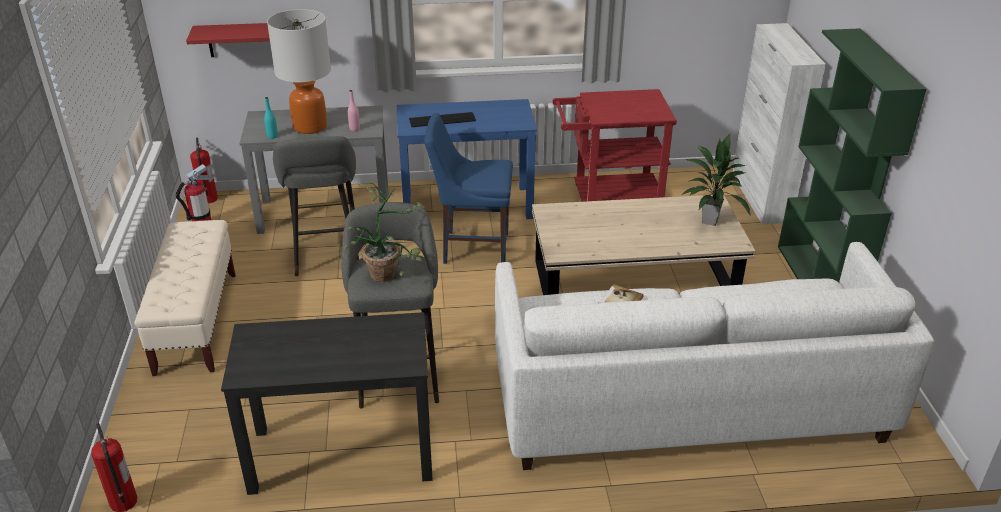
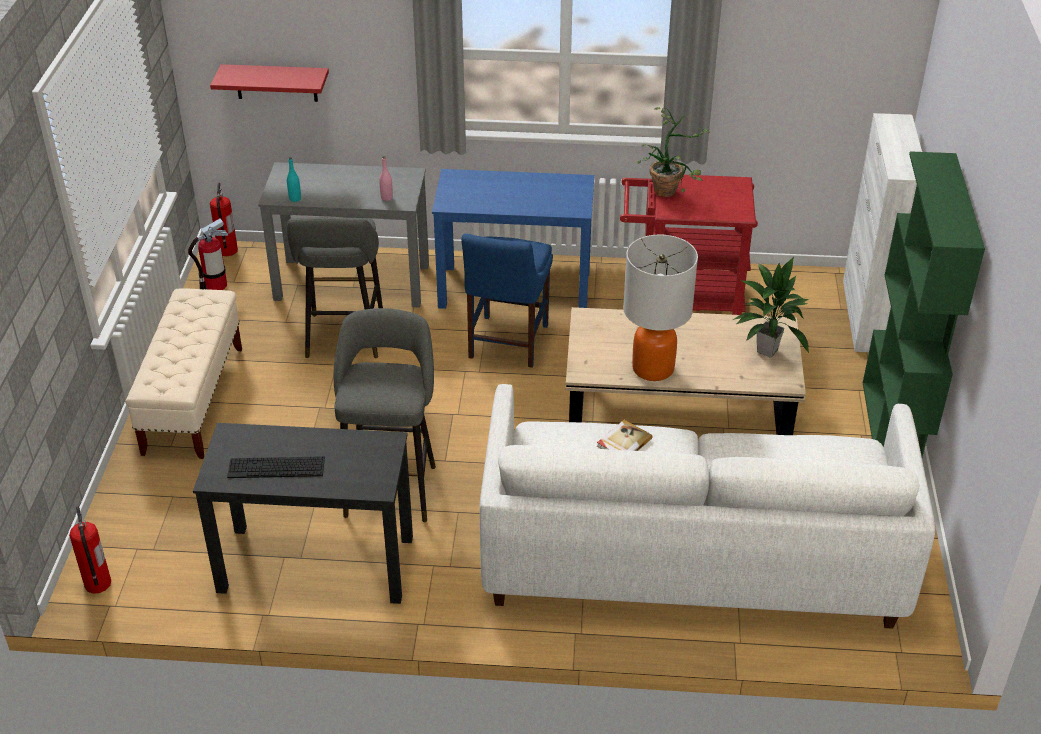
camera: 10 degrees right, 5 degrees up
(310, 127) = (338, 190): table lamp -> table lamp (653, 369)
(389, 272) = (381, 383): potted plant -> potted plant (670, 189)
(442, 120) = (487, 195): keyboard -> keyboard (276, 467)
(472, 247) = (506, 344): blue chair -> blue chair turned 90 degrees counterclockwise

